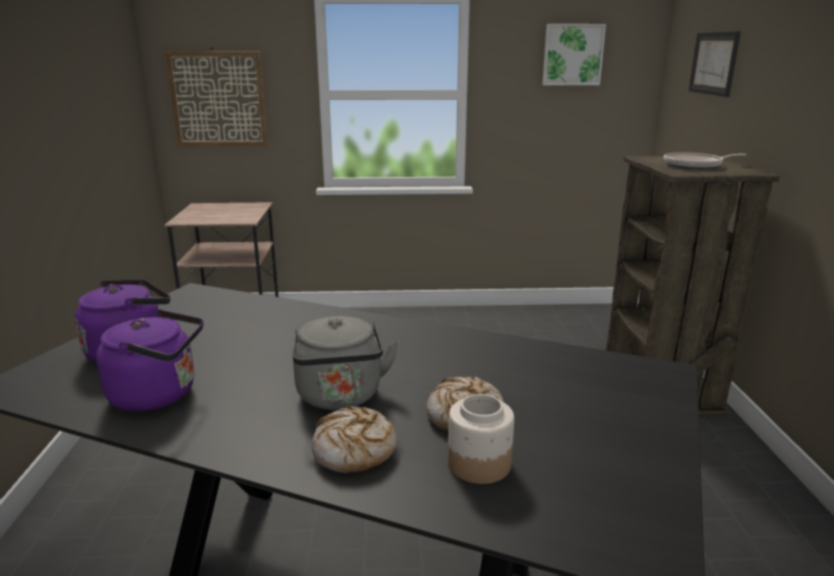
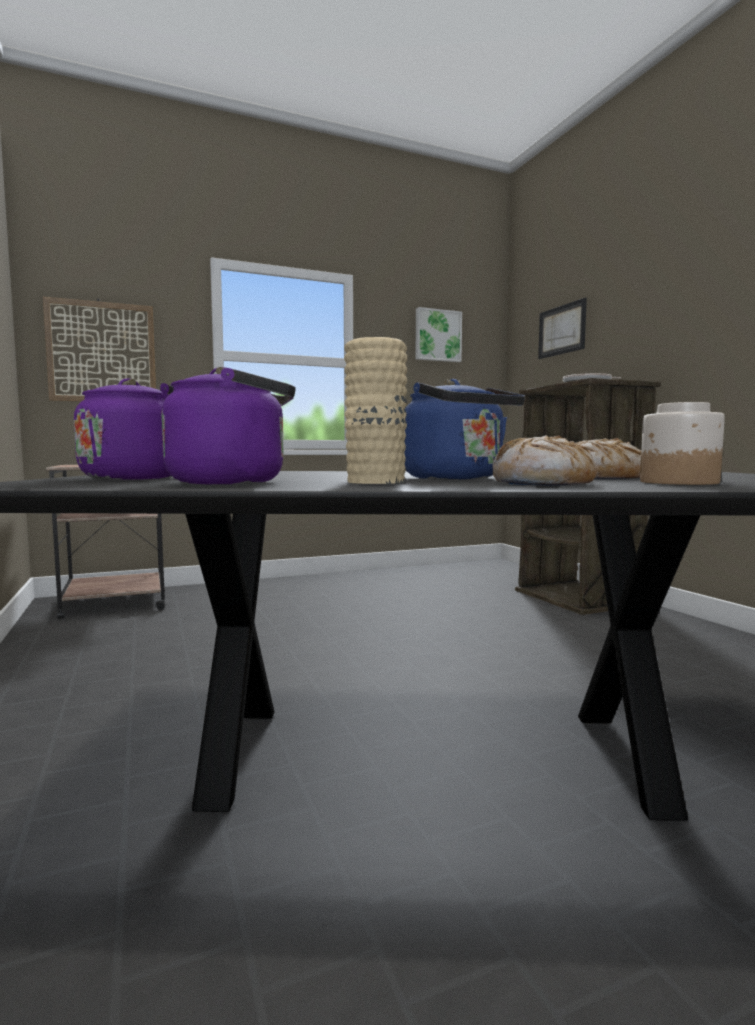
camera: 20 degrees left, 15 degrees down
(254, 409) = (375, 482): none -> beige vase
(340, 397) = (457, 479): grey kettle -> blue kettle

